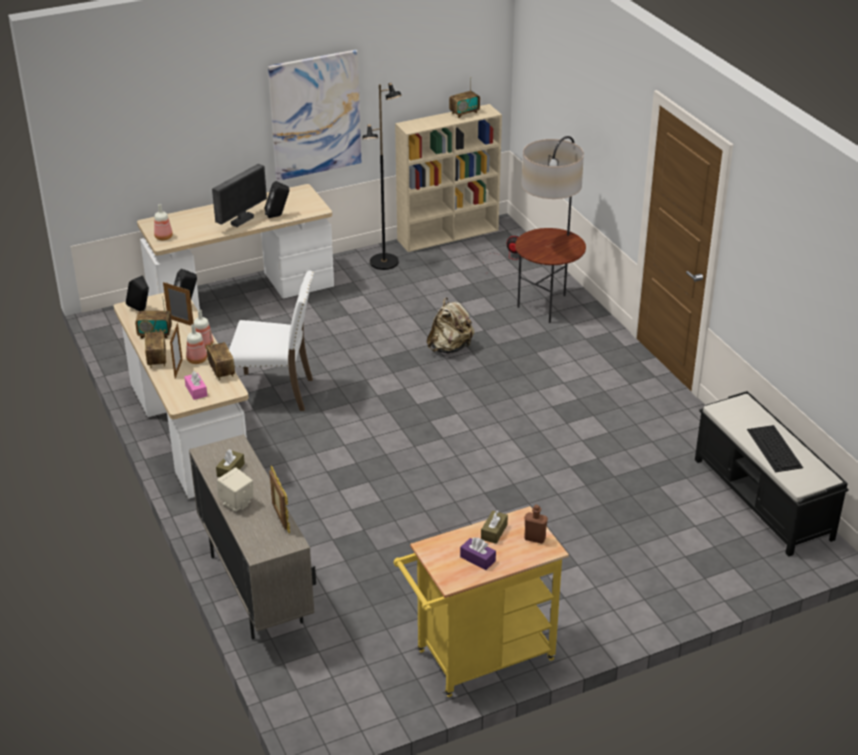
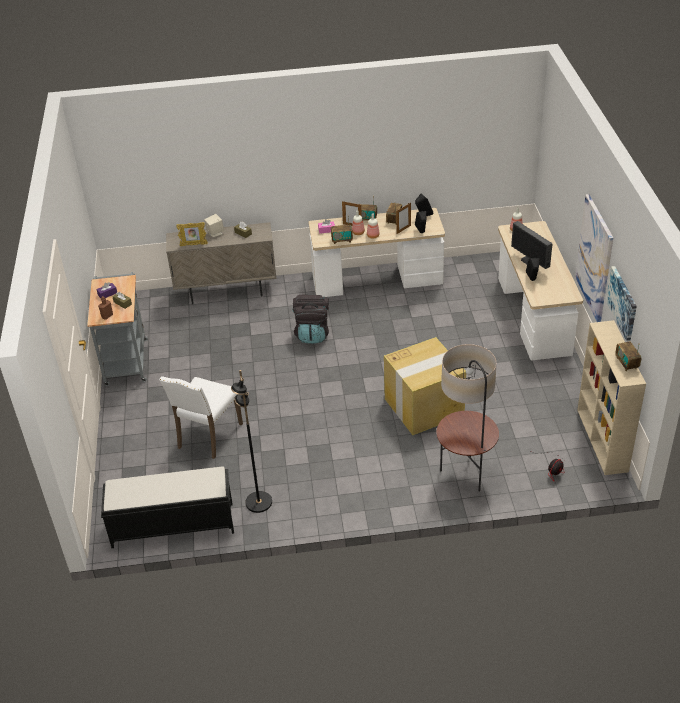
camera: 110 degrees right, 5 degrees up
(275, 393) = (402, 317): white chair -> white chair (208, 436)
(339, 467) = (312, 334): none -> black backpack
(384, 262) = (562, 394): black floor lamp -> black floor lamp (258, 502)
(406, 88) = (623, 303): none -> picture
(450, 348) = (425, 406): beige backpack -> cardboard box
(477, 659) = (126, 359): yellow cart -> grey cart
(775, 449) = (156, 487): keyboard -> none

